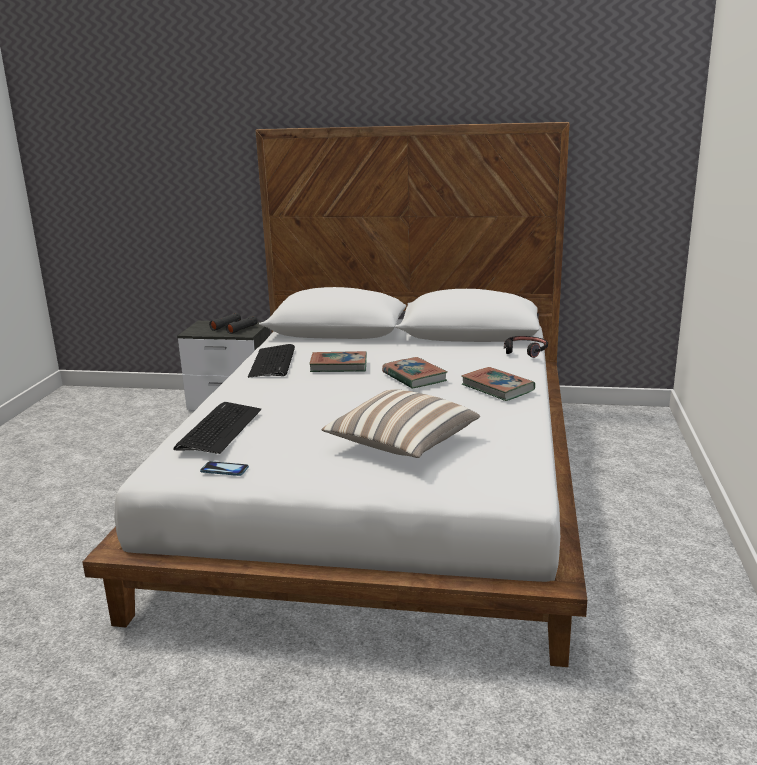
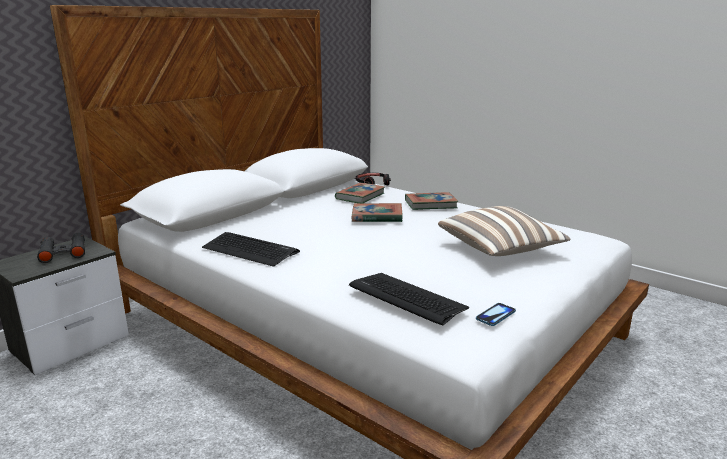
camera: 60 degrees left, 0 degrees up
(339, 366) = (309, 231): book -> book (360, 196)

